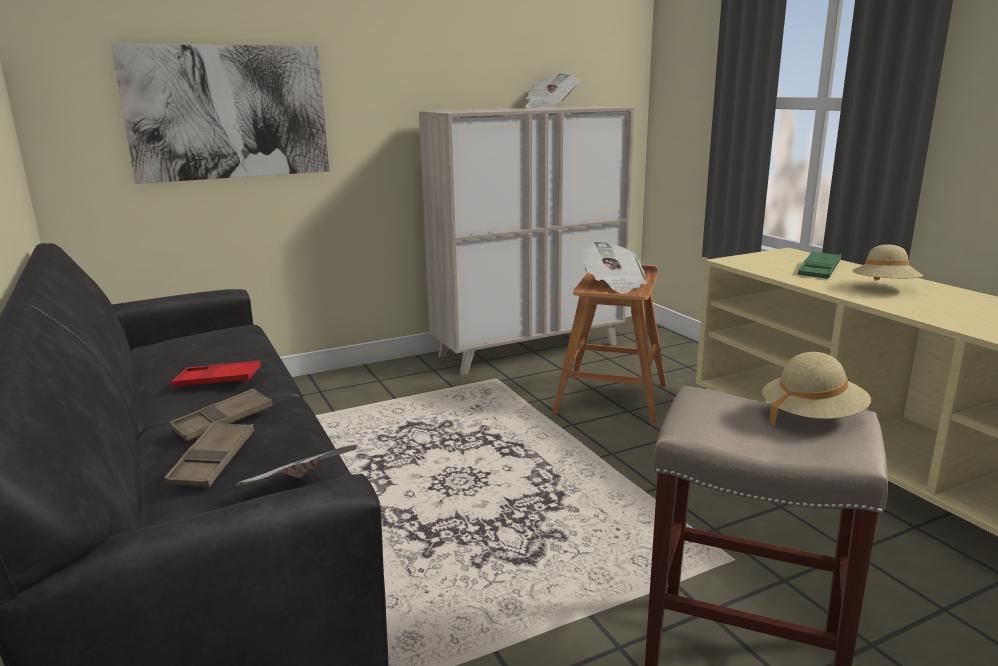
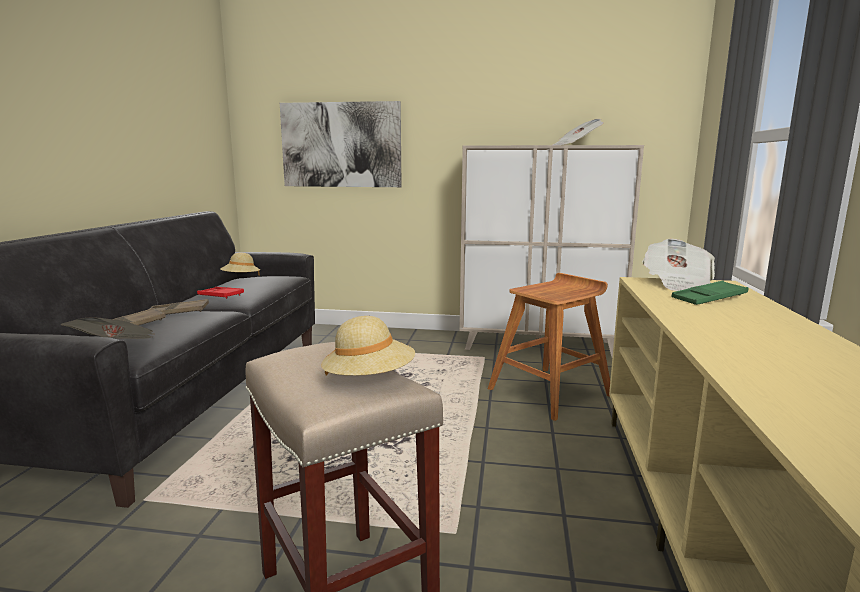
camera: 35 degrees right, 5 degrees down
(613, 284) = (551, 290): newspaper -> newspaper (676, 283)
(884, 288) = (735, 321): beige hat -> beige hat (241, 278)

